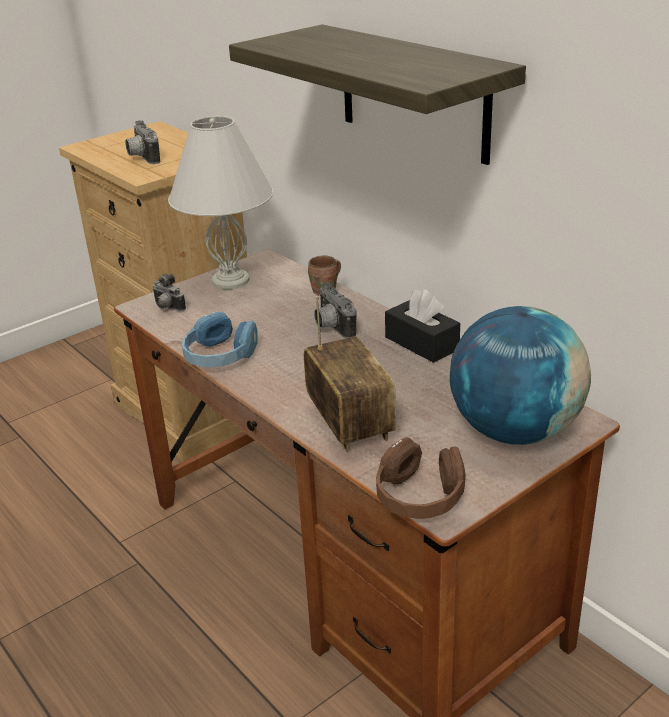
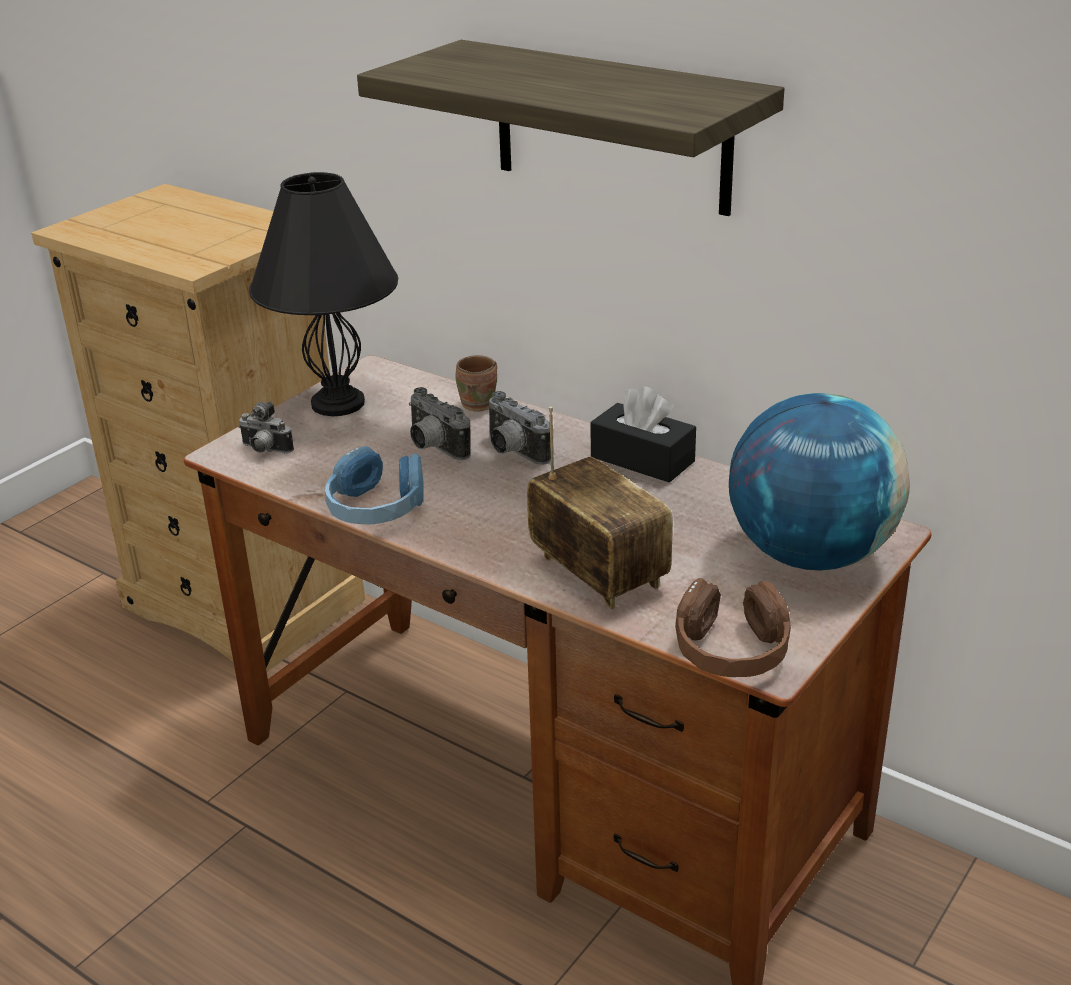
camera: 15 degrees left, 0 degrees up
(142, 158) = (174, 239): camera -> camera (433, 447)
(231, 281) = (339, 404): white table lamp -> black table lamp

